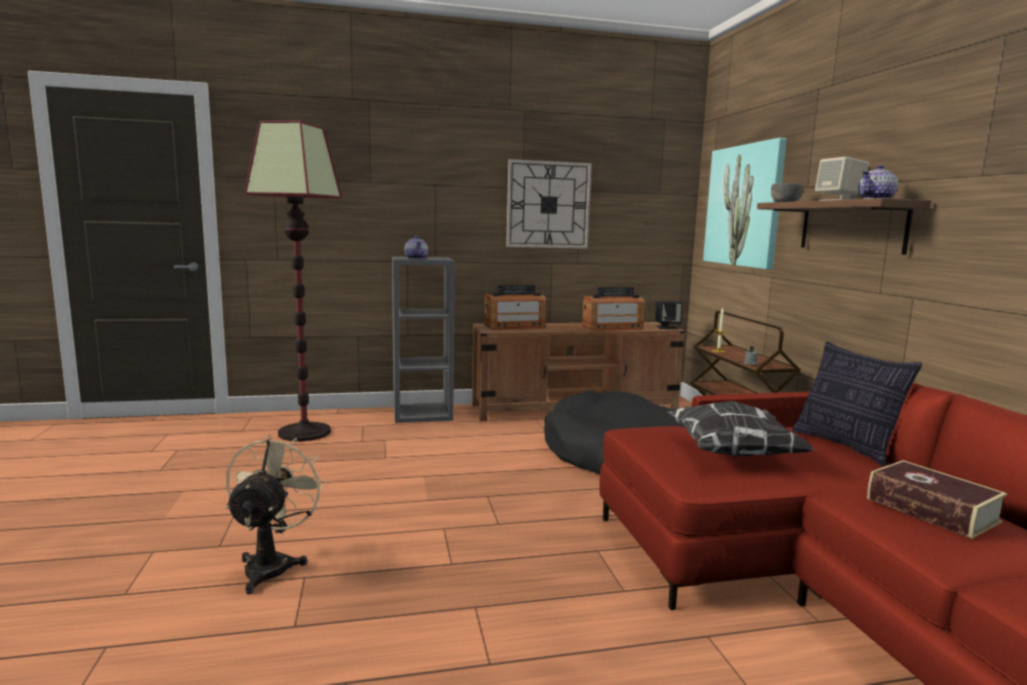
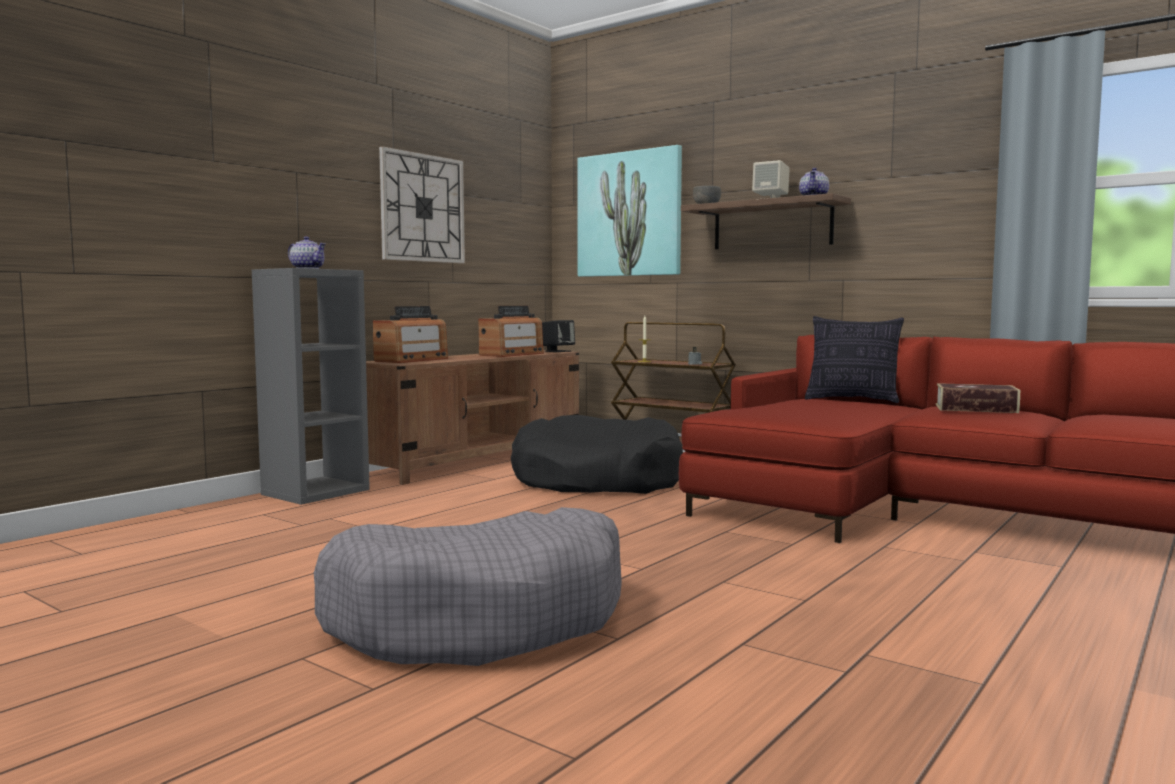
camera: 40 degrees left, 5 degrees down
(272, 564) = (480, 619): beige fan -> grey dog bed
(305, 432) = (195, 534): floor lamp -> none
(733, 453) = (812, 410): pillow -> none

